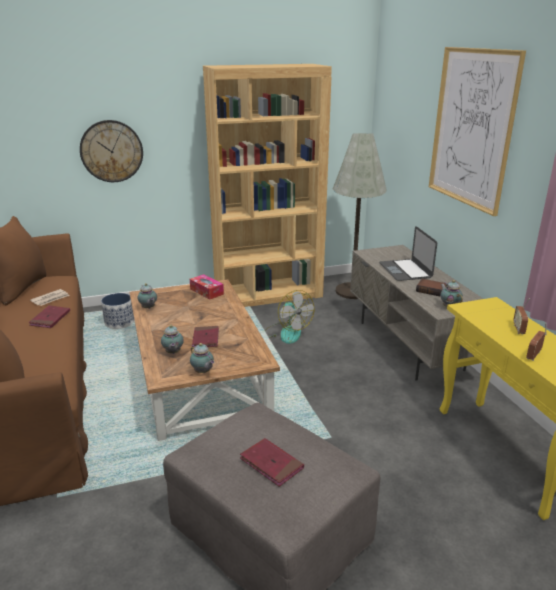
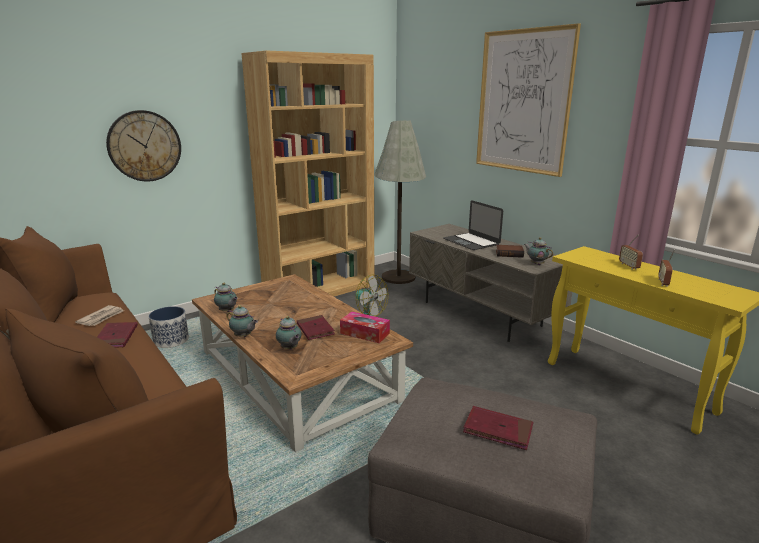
camera: 20 degrees left, 5 degrees down
(203, 372) = (338, 361): teapot -> teapot (243, 336)
(206, 291) = (281, 287): tissue box -> tissue box (365, 333)

